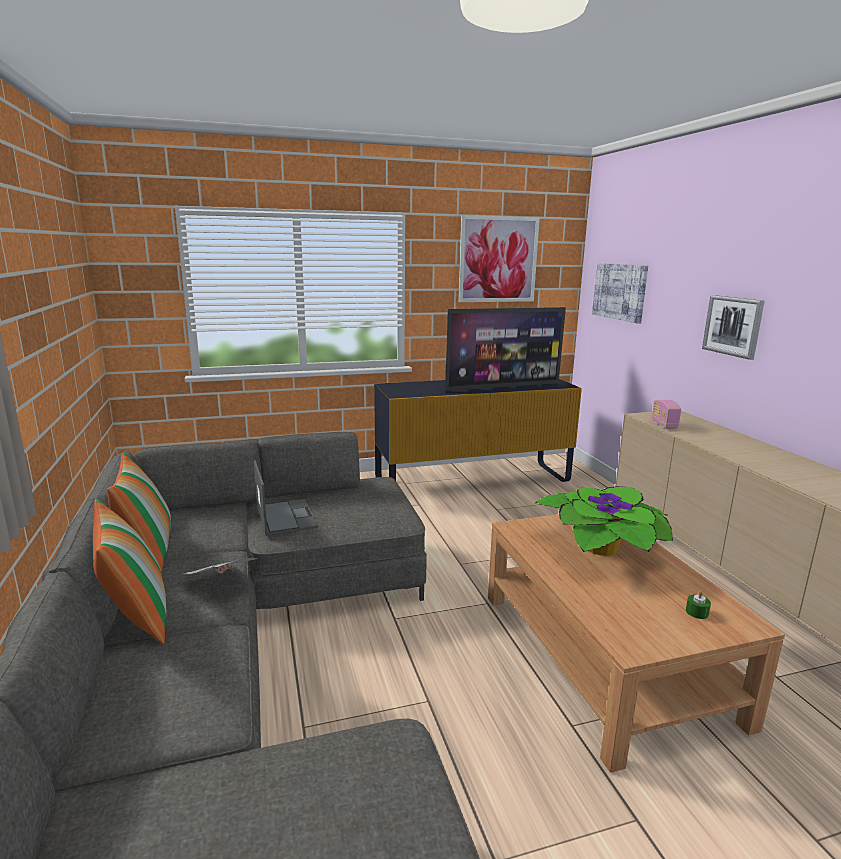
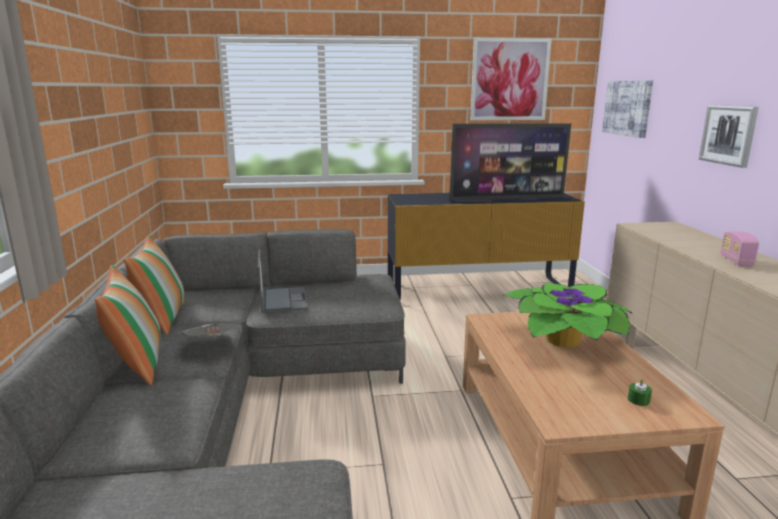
camera: 10 degrees right, 0 degrees up
(664, 424) = (653, 233): radio -> radio (736, 261)

